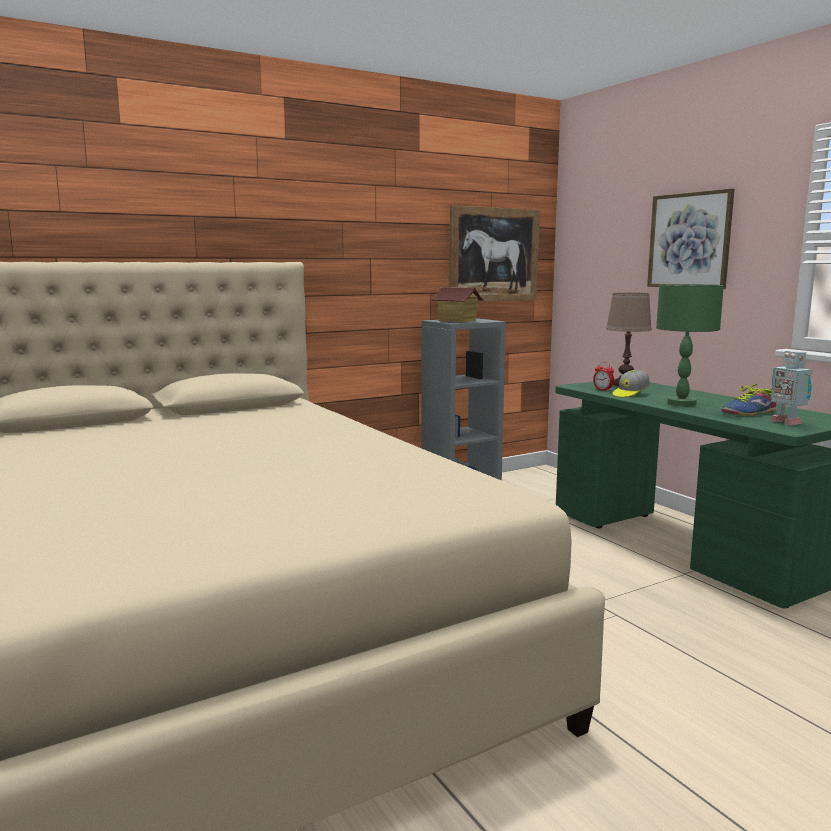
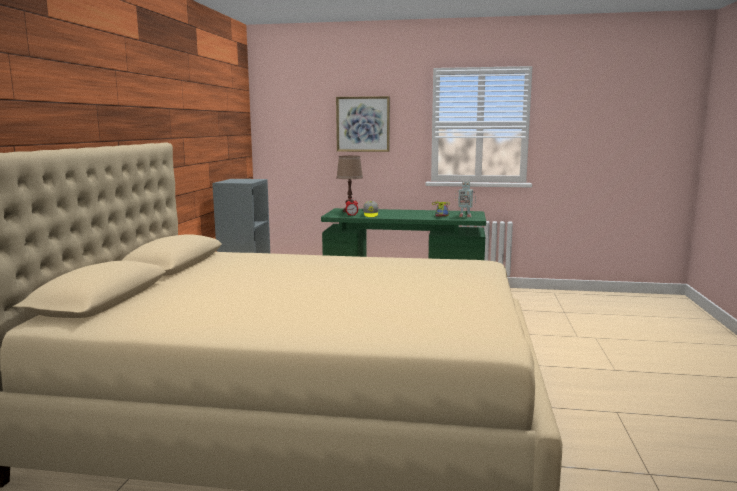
camera: 50 degrees left, 0 degrees up
(457, 321) = (241, 181): toy house -> none
(494, 255) = (231, 132): picture -> none
(682, 403) = (406, 215): green table lamp -> none

